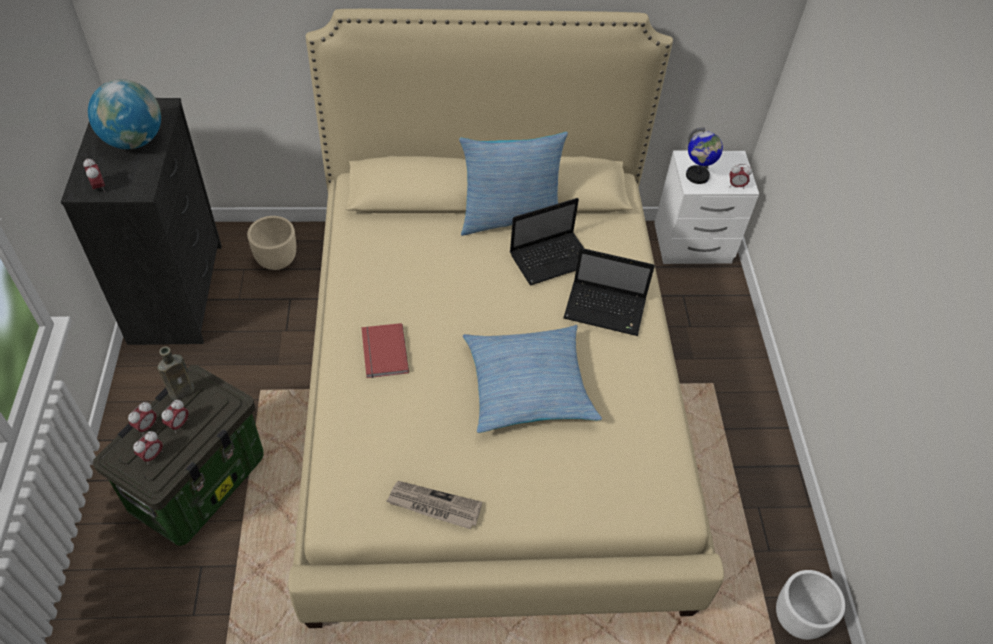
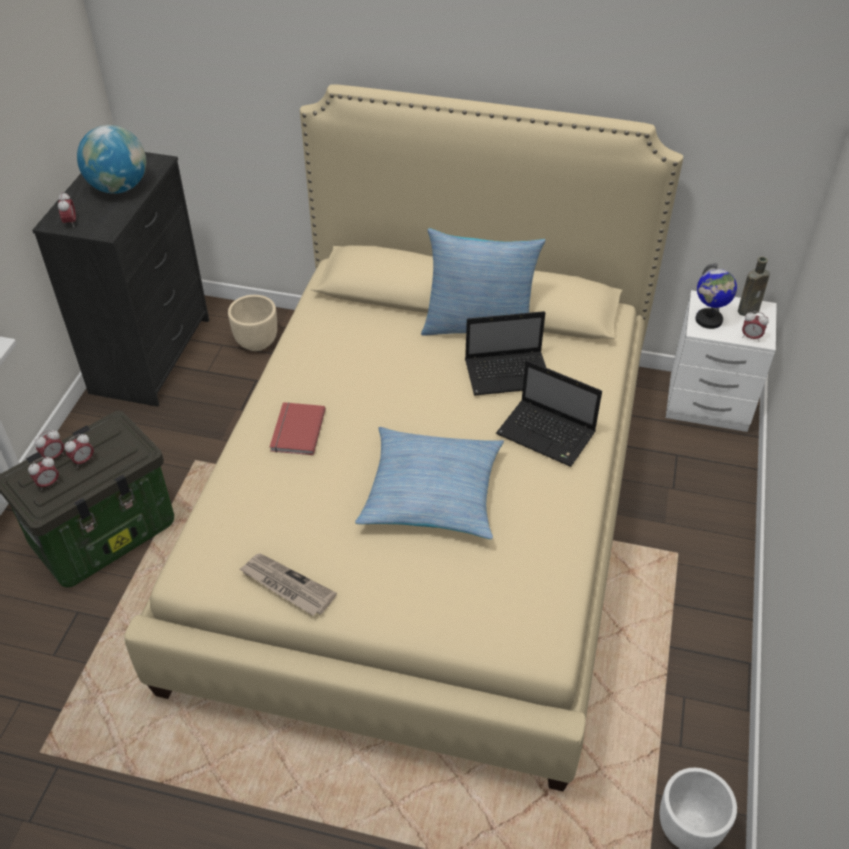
camera: 20 degrees right, 5 degrees down
(184, 391) = (100, 432): brown bottle -> brown bottle (749, 310)

